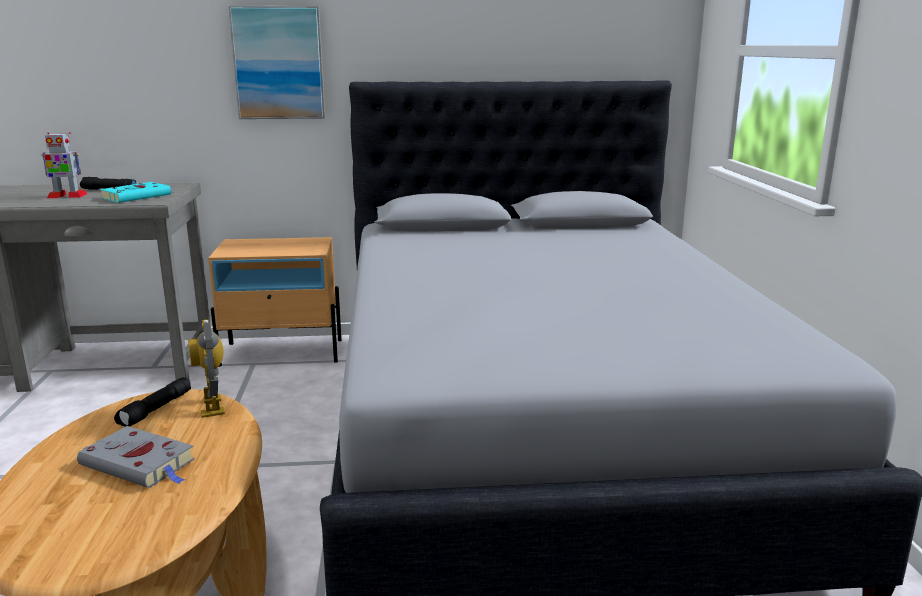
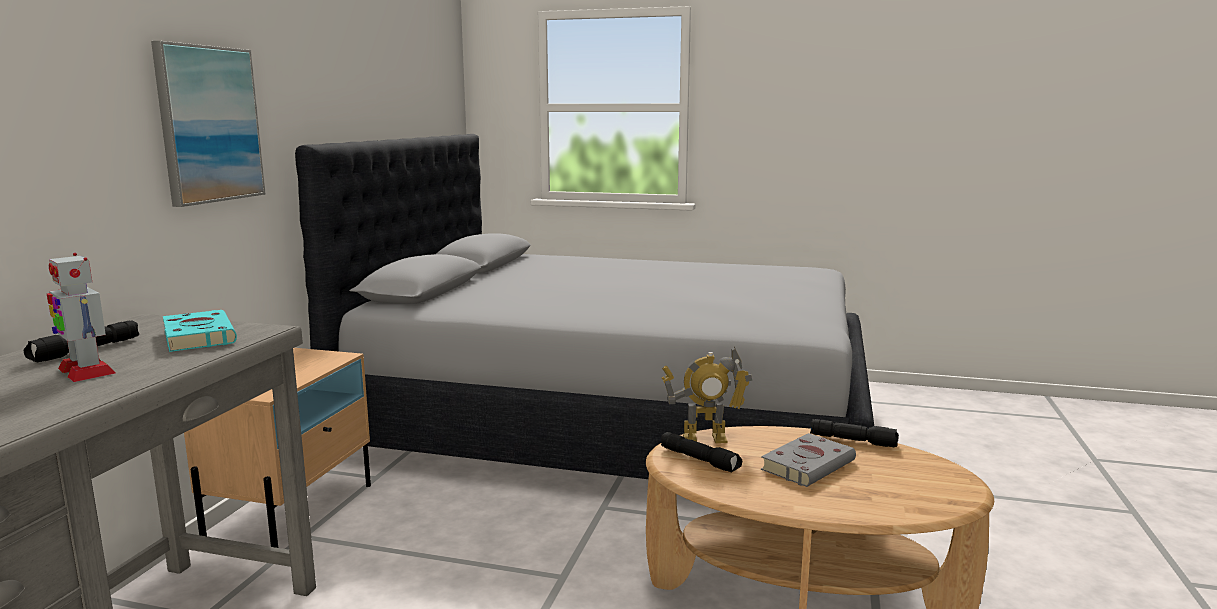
camera: 70 degrees left, 5 degrees down
(67, 196) = (86, 371): toy robot -> toy robot turned 120 degrees clockwise
(214, 487) = (854, 440): none -> black flashlight

